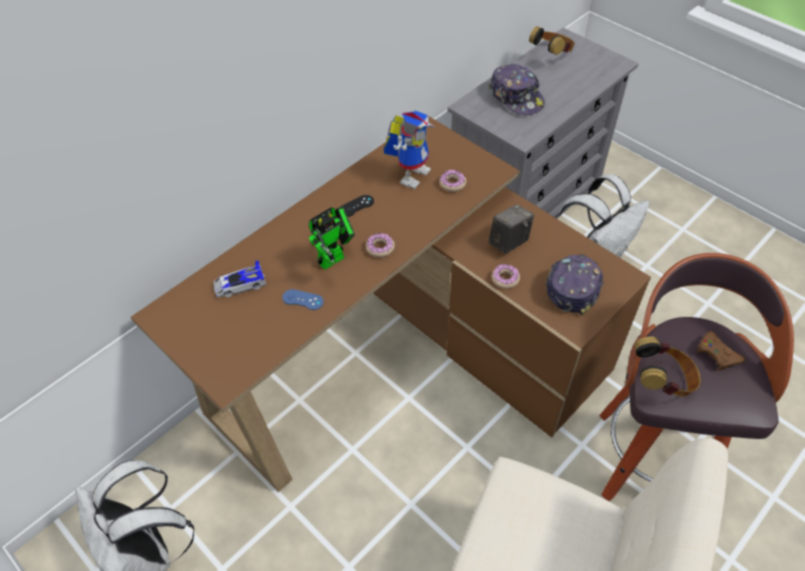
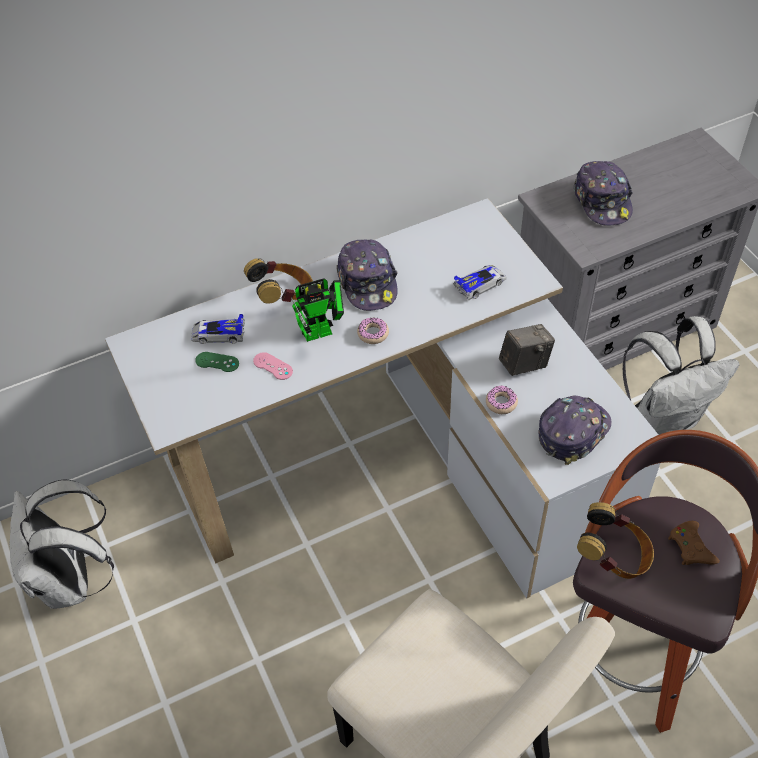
camera: 20 degrees right, 0 degrees up
(249, 310) = (217, 362): none -> green game controller
(303, 300) = (273, 366): blue game controller -> pink game controller
(356, 206) = (368, 282): black game controller -> cap
(403, 356) = (400, 462): brown desk -> white desk
(412, 173) = (442, 261): toy robot -> none
(452, 184) = (480, 284): donut -> toy car
(551, 55) = (669, 159): headphones -> headphones (283, 296)

